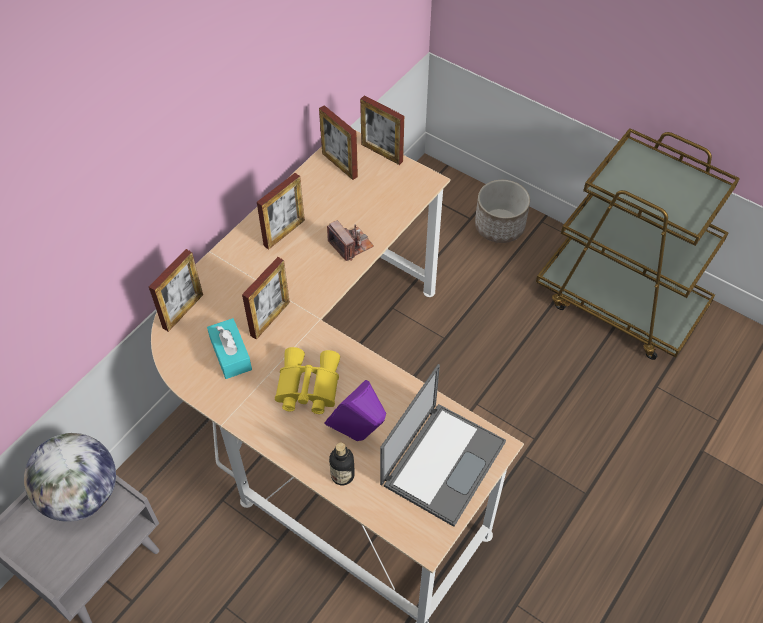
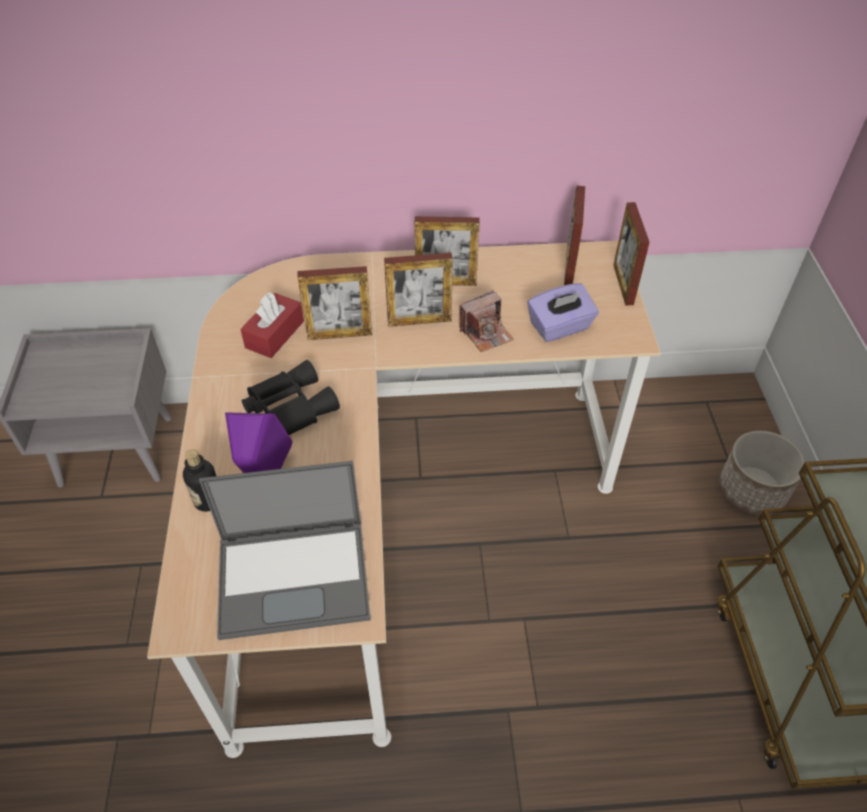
camera: 50 degrees right, 5 degrees down
(82, 495) = (109, 367): globe -> none
(183, 311) = (291, 277): picture frame -> picture frame (419, 321)
(231, 354) = (275, 334): turquoise tissue box -> red tissue box
(306, 387) = (288, 407): yellow binoculars -> black binoculars
(350, 245) = (486, 333): camera -> camera turned 45 degrees clockwise
(384, 207) = (560, 327): none -> purple tissue box

